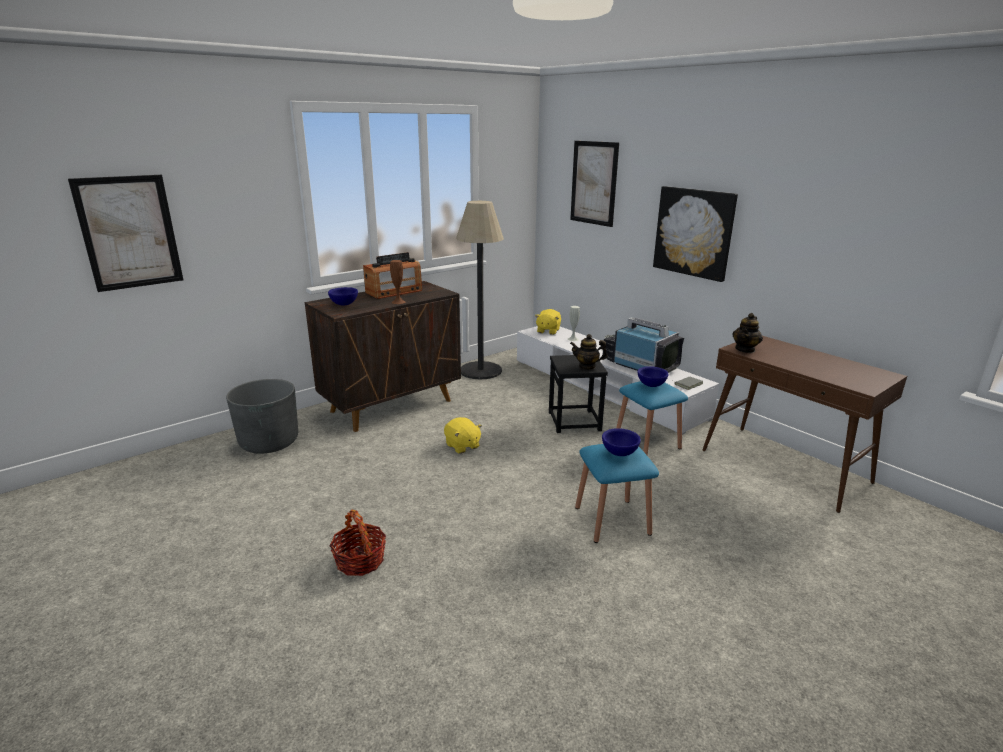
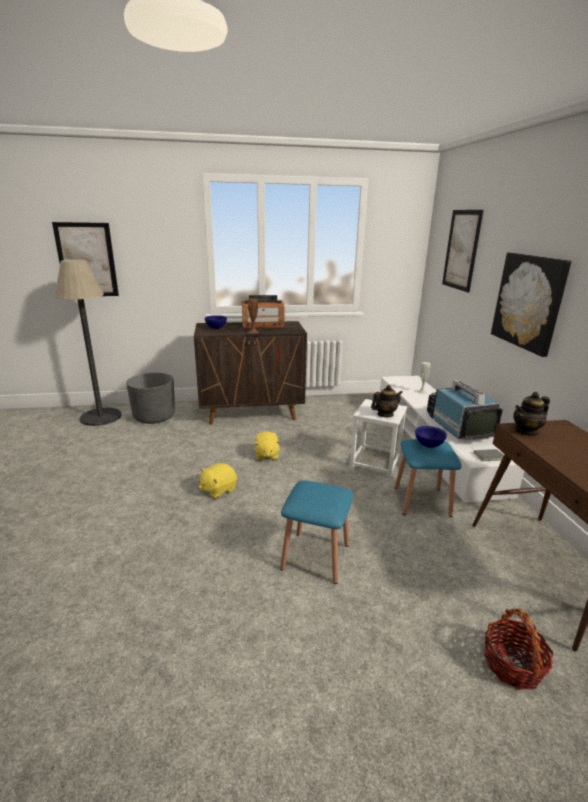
camera: 30 degrees right, 0 degrees up
(360, 561) = (113, 513): basket -> basket (512, 664)
(480, 371) = (342, 403): floor lamp -> floor lamp (101, 417)
(548, 331) = (407, 381): yellow plush toy -> yellow plush toy (218, 490)
(575, 421) = (375, 462): black stool -> white stool
(587, 366) = (385, 414): teapot -> teapot turned 120 degrees clockwise
(619, 453) = (318, 494): blue bowl -> none

